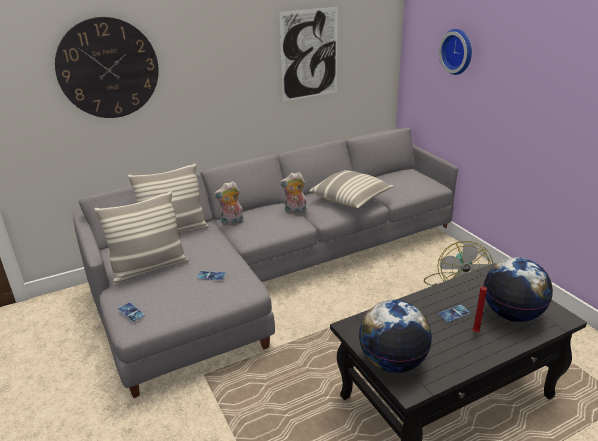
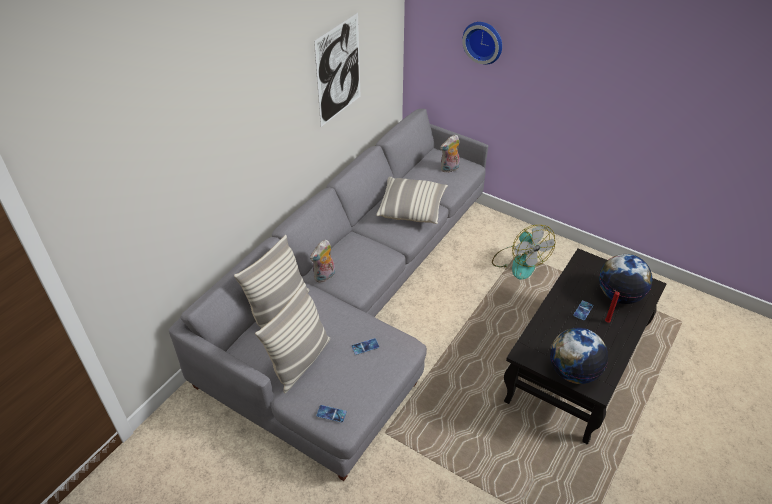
camera: 30 degrees left, 15 degrees up
(108, 69) = (180, 169): wall clock -> none
(295, 212) = (372, 242): plush toy -> plush toy (449, 169)

